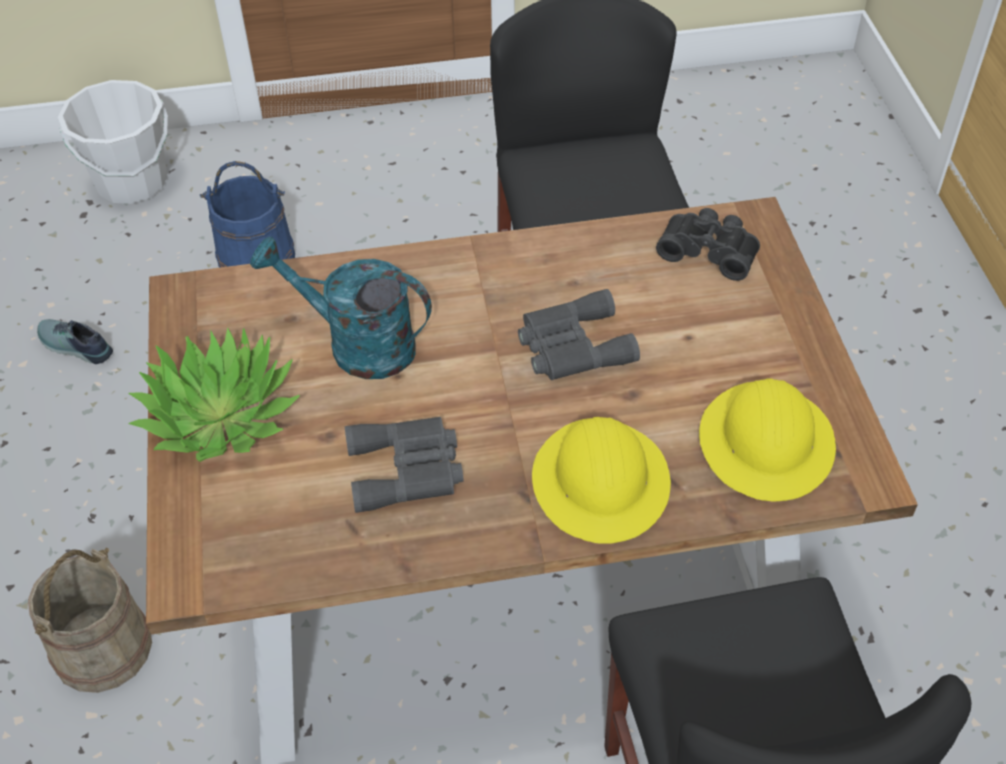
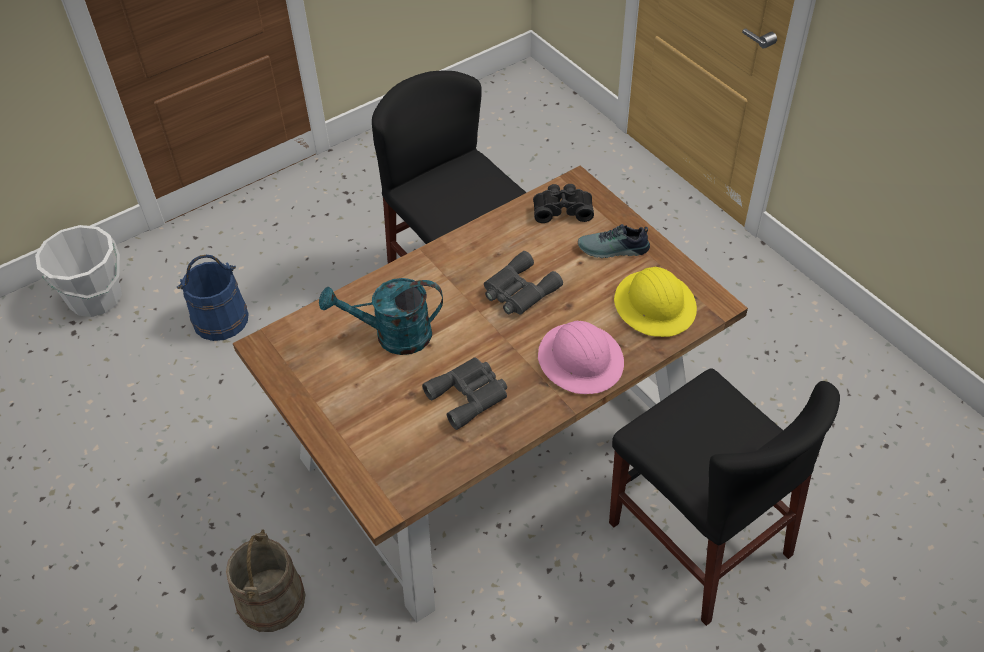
camera: 25 degrees left, 0 degrees up
(74, 347) = (127, 423): shoe -> shoe (613, 250)
(220, 416) = (338, 408): potted plant -> none
(601, 482) = (581, 360): yellow hard hat -> pink hard hat

